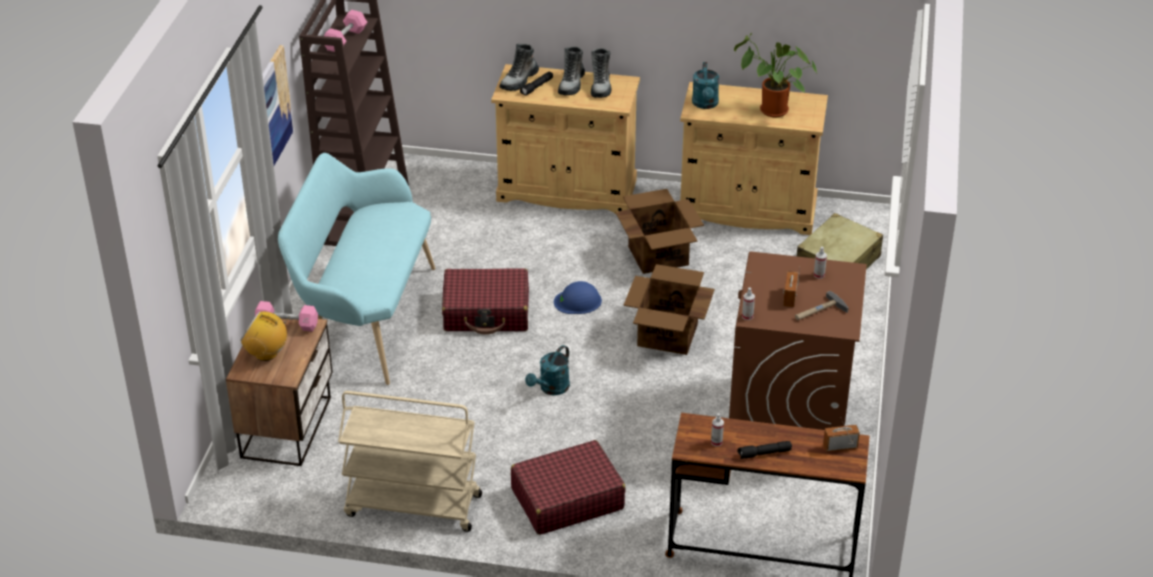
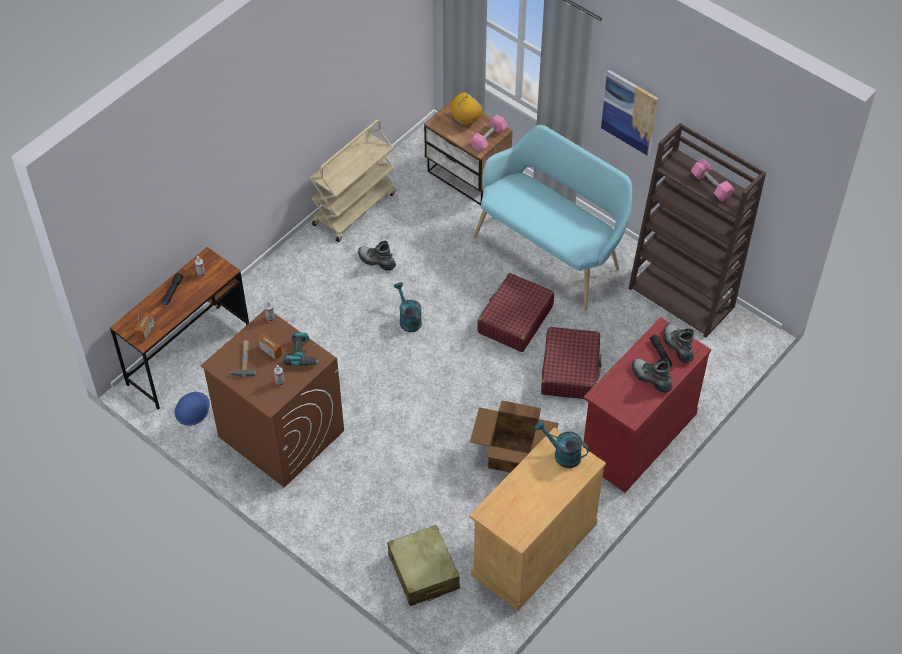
camera: 120 degrees right, 15 degrees up
(566, 190) = (637, 436): beige cabinet -> red cabinet
(567, 499) = (303, 281): red suitcase -> red suitcase (570, 370)
(578, 301) = (491, 377): blue hard hat -> blue hard hat (192, 409)
(601, 86) = (635, 396): boot -> boot (376, 261)
(667, 335) = (416, 411): cardboard box -> none
(769, 274) = (302, 354): none -> power drill
(770, 111) = (523, 495): potted plant -> none

